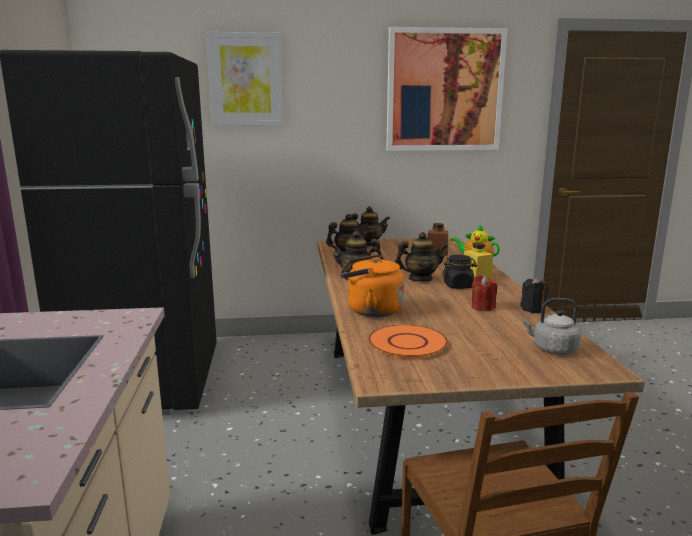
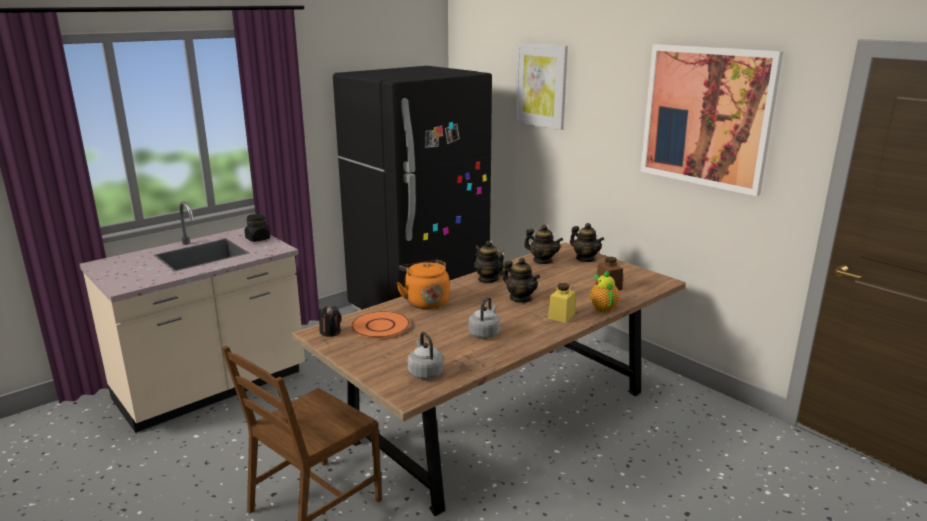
camera: 55 degrees right, 5 degrees up
(458, 286) = (524, 315): black jar -> black jar (258, 239)
(483, 307) = (484, 333): red candle -> grey kettle
(533, 309) = (507, 352): black candle -> black candle (330, 332)

